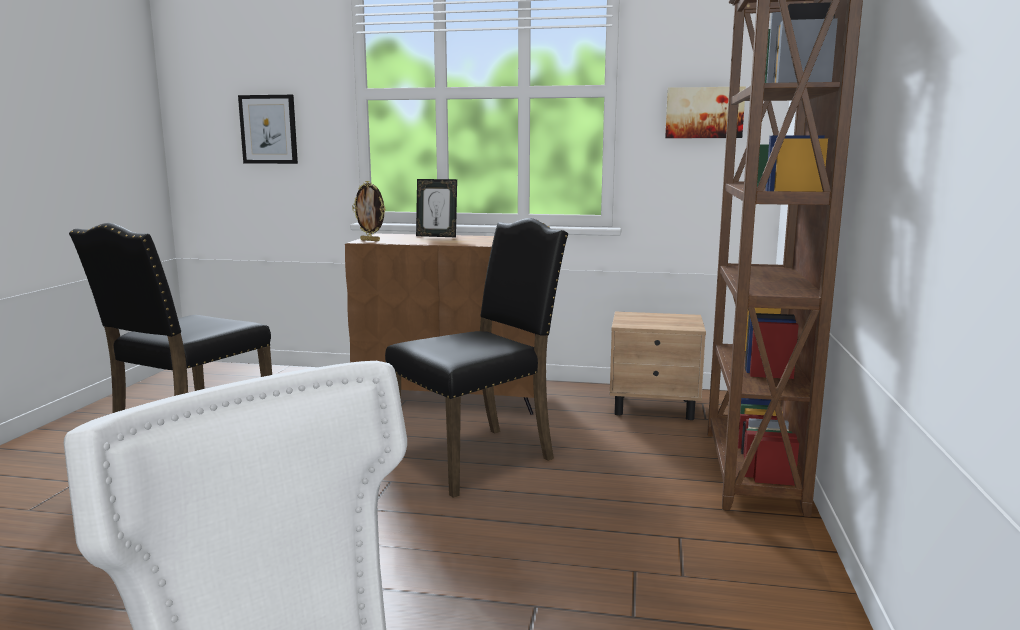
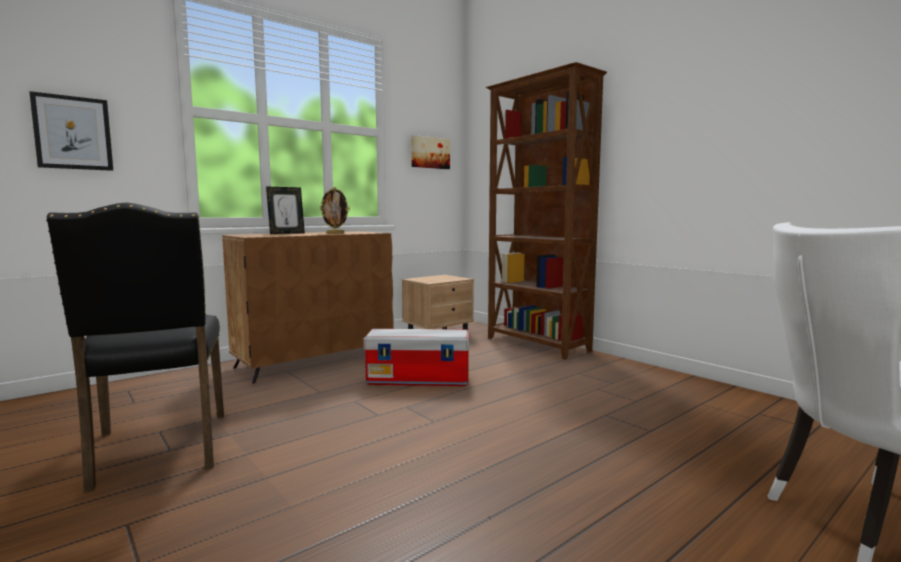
camera: 50 degrees left, 5 degrees down
(370, 240) = (255, 236): picture frame -> picture frame (335, 233)
(477, 457) = (419, 380): black chair -> storage box

